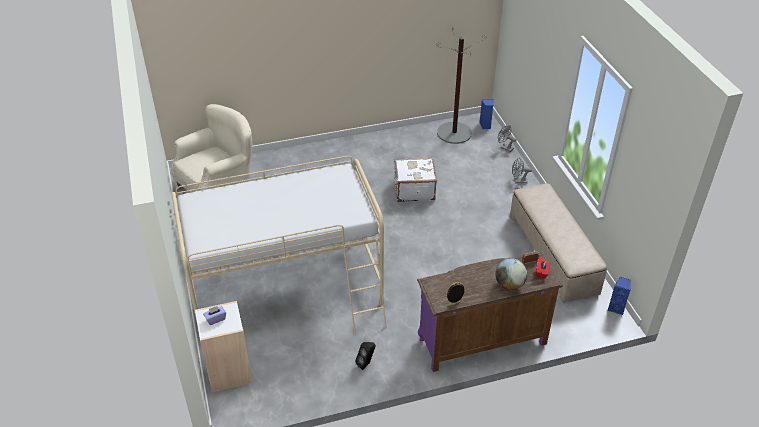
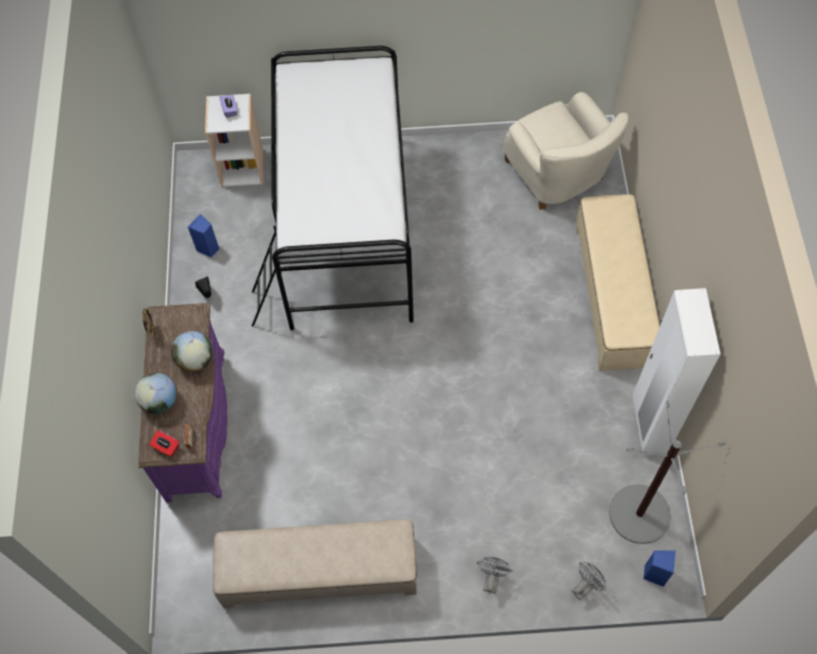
camera: 105 degrees right, 20 degrees up
(287, 290) = (345, 233): beige bed -> black bed
(312, 154) = (613, 294): none -> beige bench
(398, 134) = (649, 425): none -> white wardrobe
(414, 190) = (502, 415): white suitcase -> none
(468, 273) = (195, 360): none -> globe
(616, 308) = (192, 619): blue speaker -> blue speaker (208, 249)

